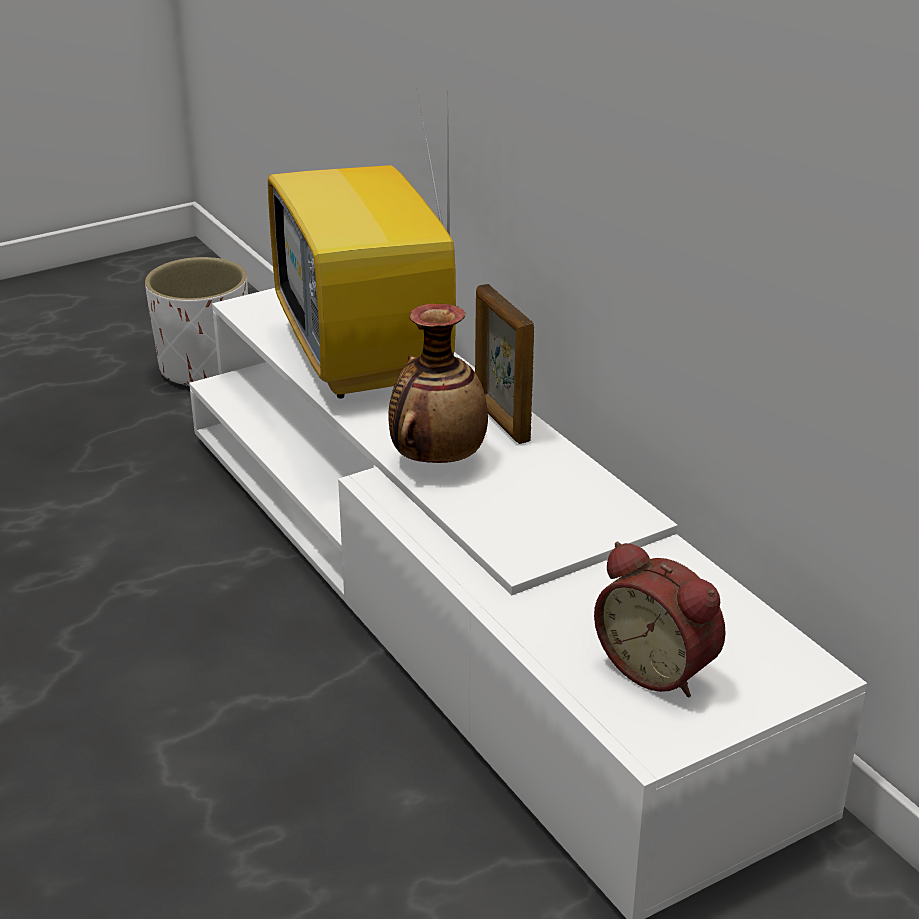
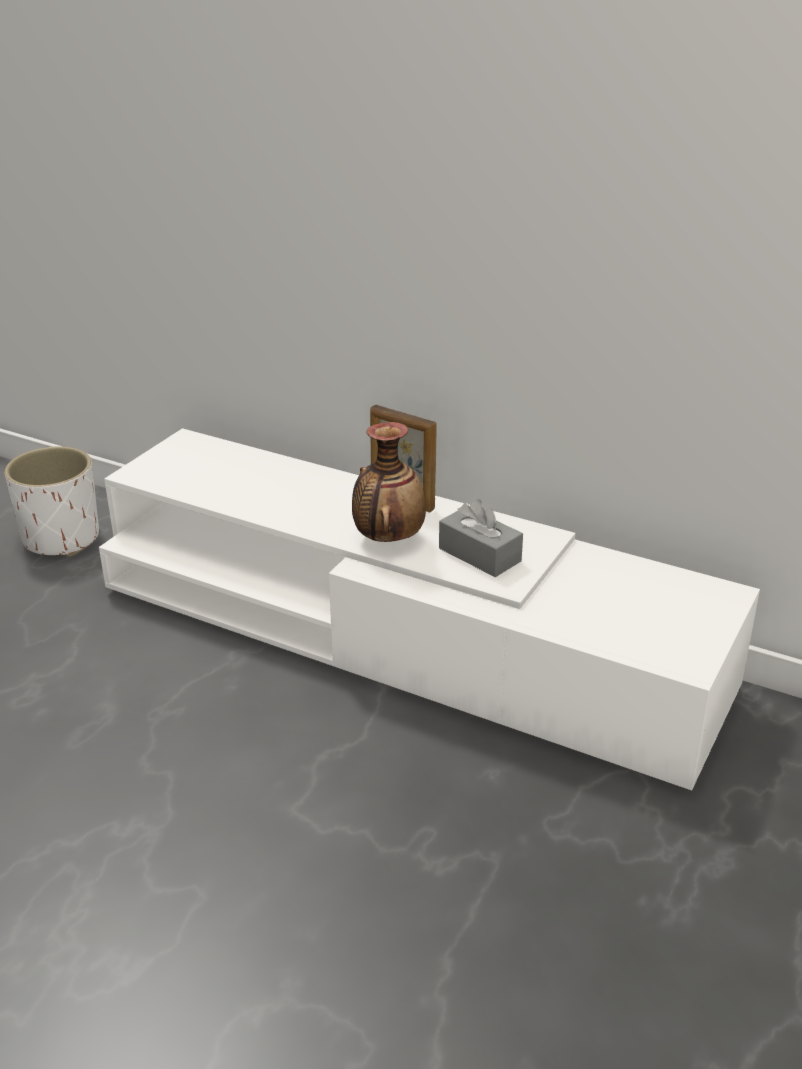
camera: 30 degrees left, 0 degrees up
(367, 359) = (267, 486): television -> none
(524, 513) = (479, 555): none -> grey tissue box
(659, 667) = (648, 621): alarm clock -> none

